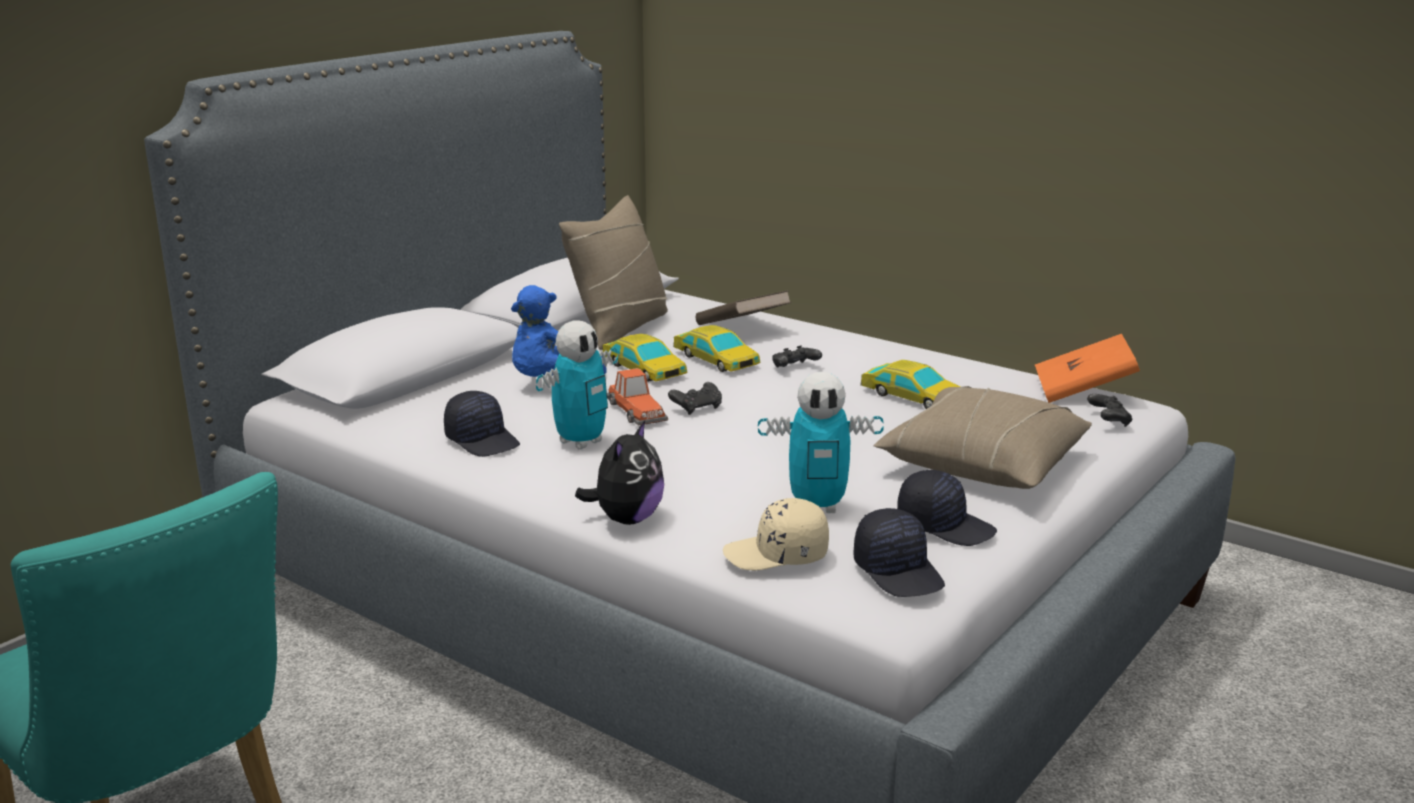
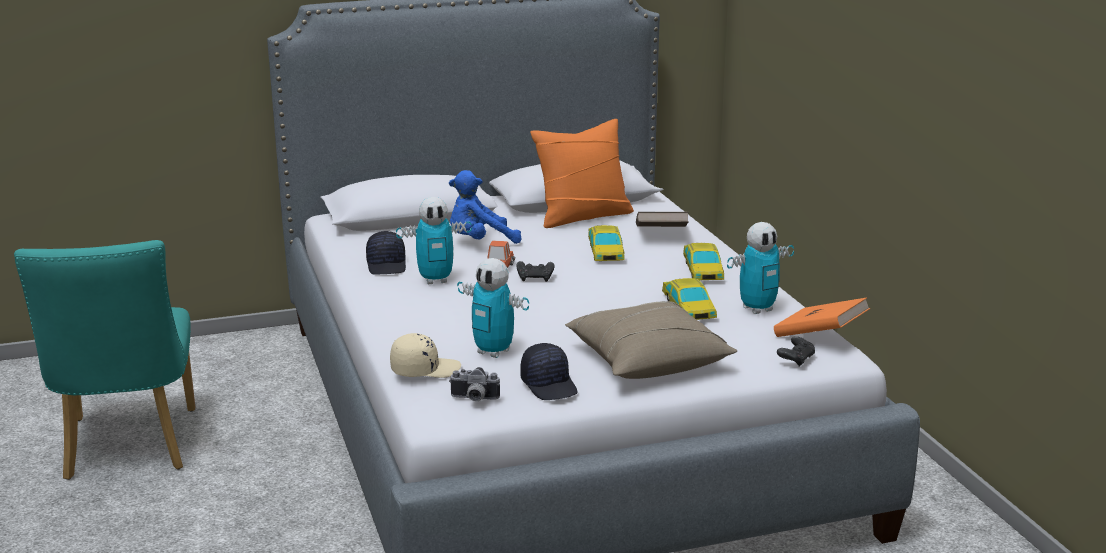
camera: 35 degrees right, 0 degrees up
(619, 328) = (583, 216): beige pillow -> orange pillow
(626, 519) = (388, 328): plush toy -> none
(644, 368) = (550, 246): toy car -> toy car (703, 270)
(777, 555) = (424, 369): beige cap -> beige cap turned 135 degrees clockwise
(794, 368) = (645, 269): black game controller -> none
(899, 572) = (474, 399): black cap -> camera
(977, 380) = (757, 309): none -> toy robot

